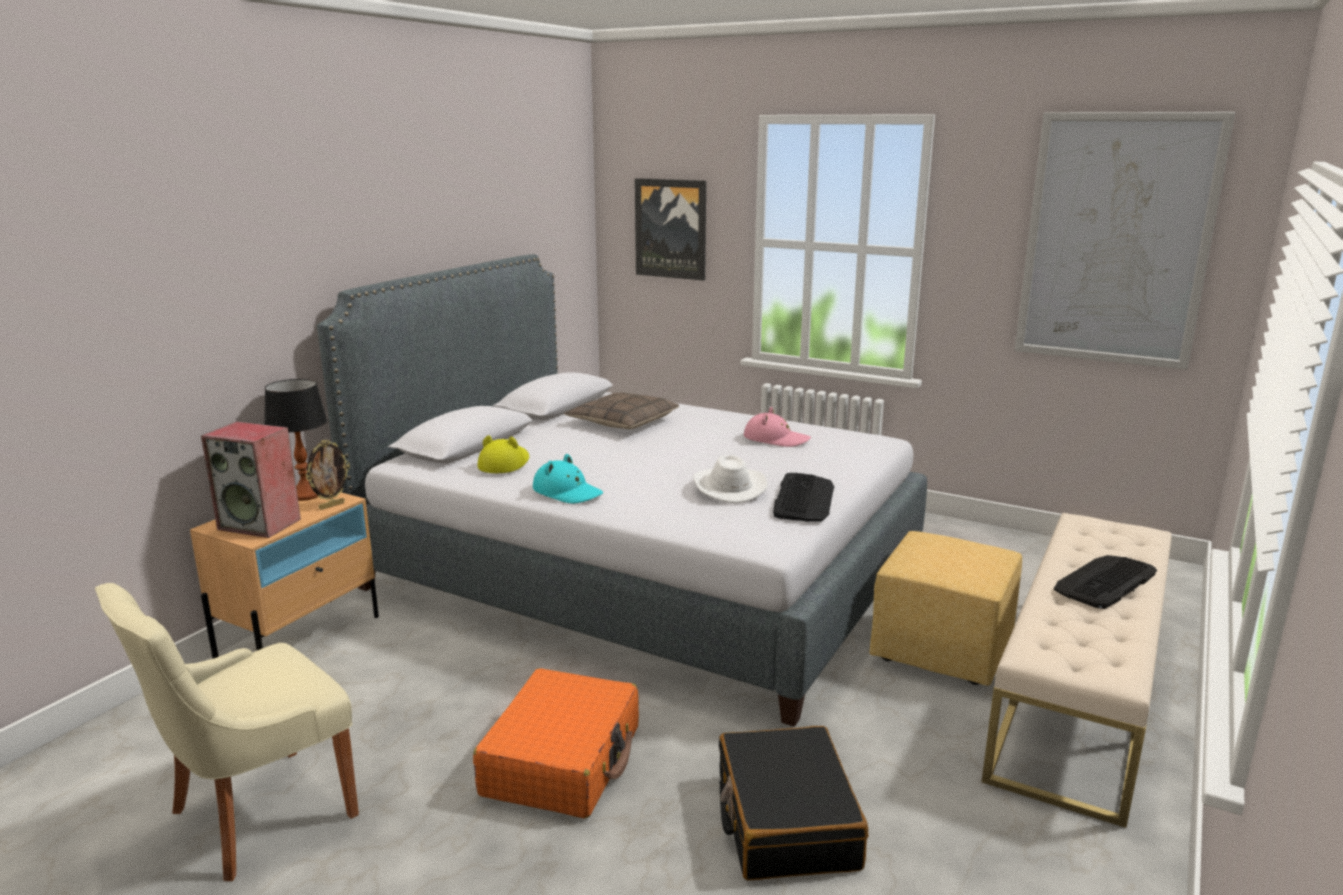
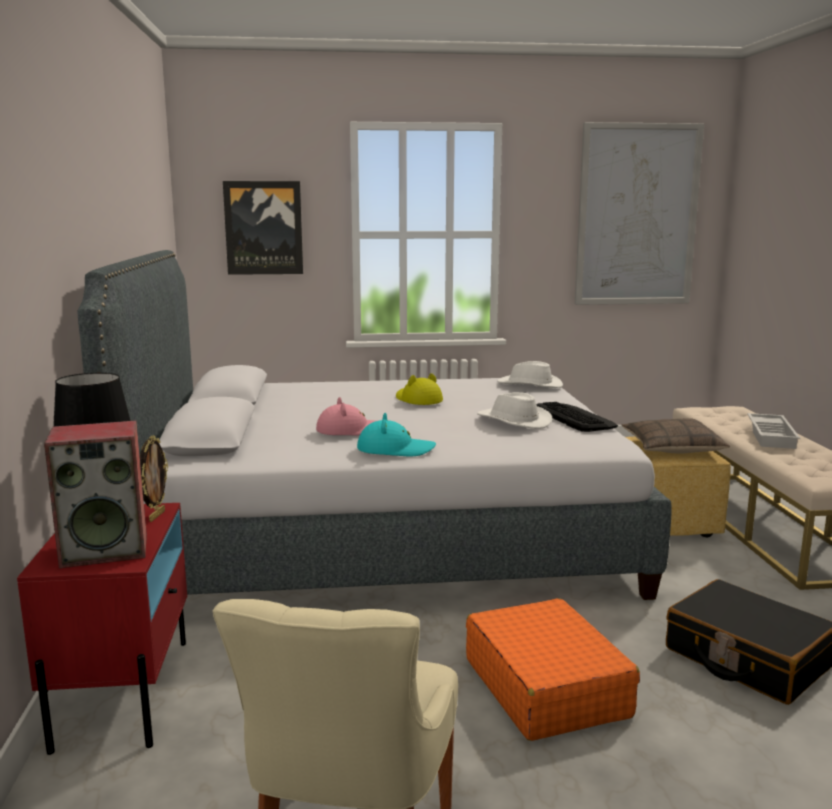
camera: 35 degrees left, 5 degrees down
(301, 638) = (125, 691): beige nightstand -> red nightstand
(504, 463) = (288, 443): yellow hat -> yellow hat (418, 400)
(622, 421) = (321, 399): pillow -> pillow (672, 447)
(776, 439) = (467, 390): pink hat -> pink hat (351, 431)
(853, 447) = (530, 385): none -> white hat
(1104, 582) = (772, 436): keyboard -> white tray

